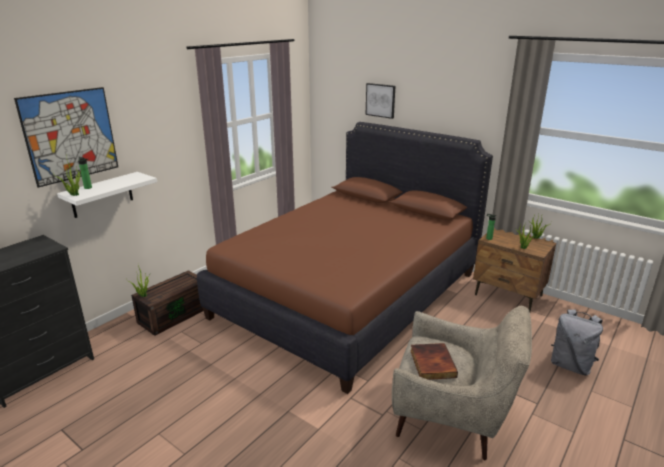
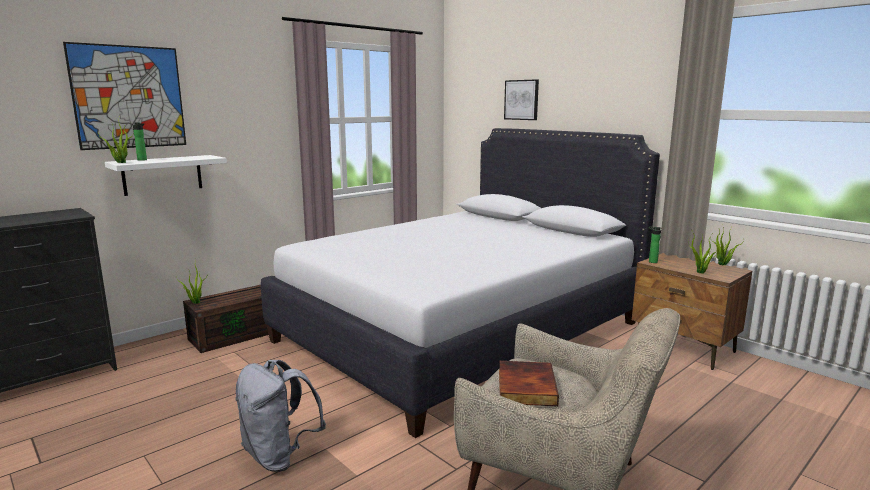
camera: 10 degrees right, 10 degrees down
(348, 294) = (460, 331): brown bed -> white bed
(571, 365) = (769, 438): grey backpack -> grey backpack (279, 456)

